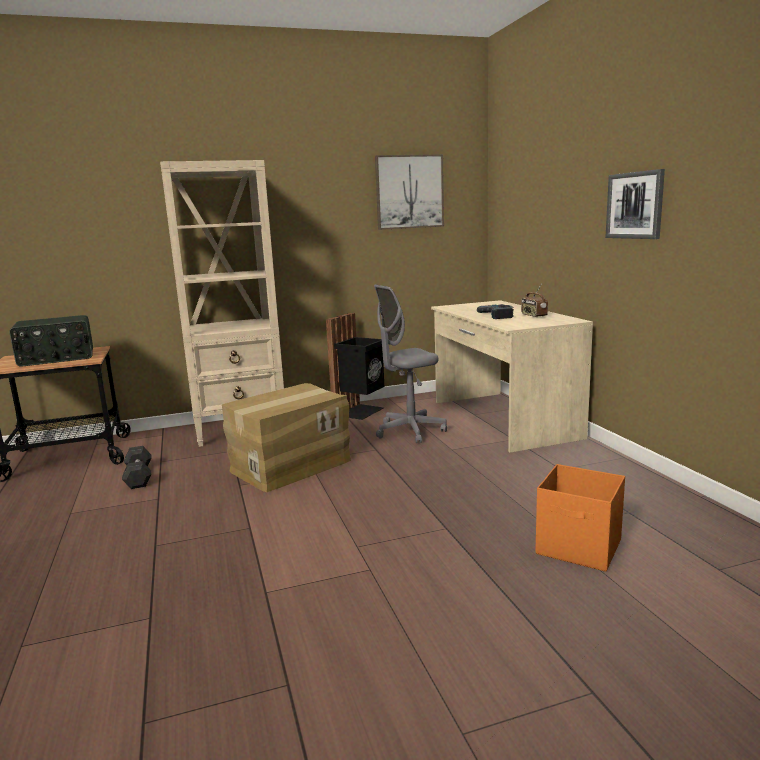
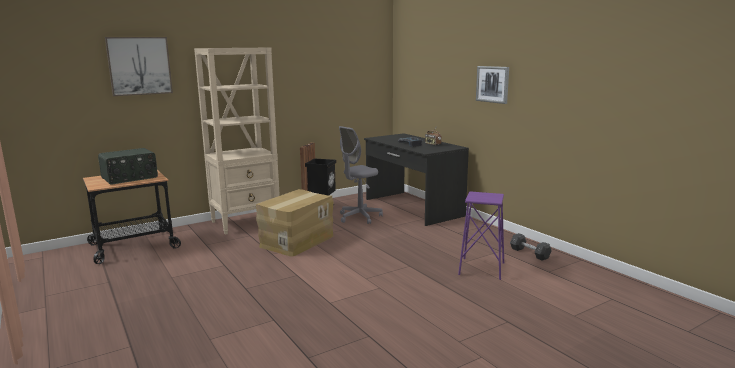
camera: 15 degrees left, 0 degrees up
(139, 477) = (199, 254): grey dumbbell -> grey dumbbell (529, 253)
(409, 192) = (347, 64): picture -> picture (139, 66)
(502, 419) = (412, 207): beige desk -> black desk
(579, 548) = (481, 268): orange storage box -> purple stool

